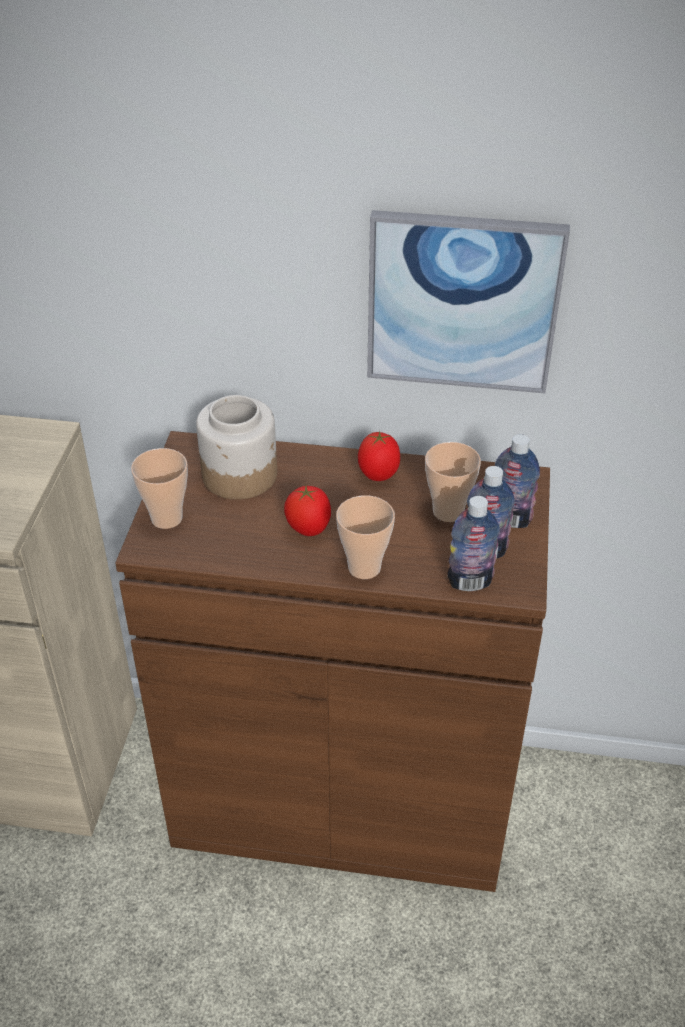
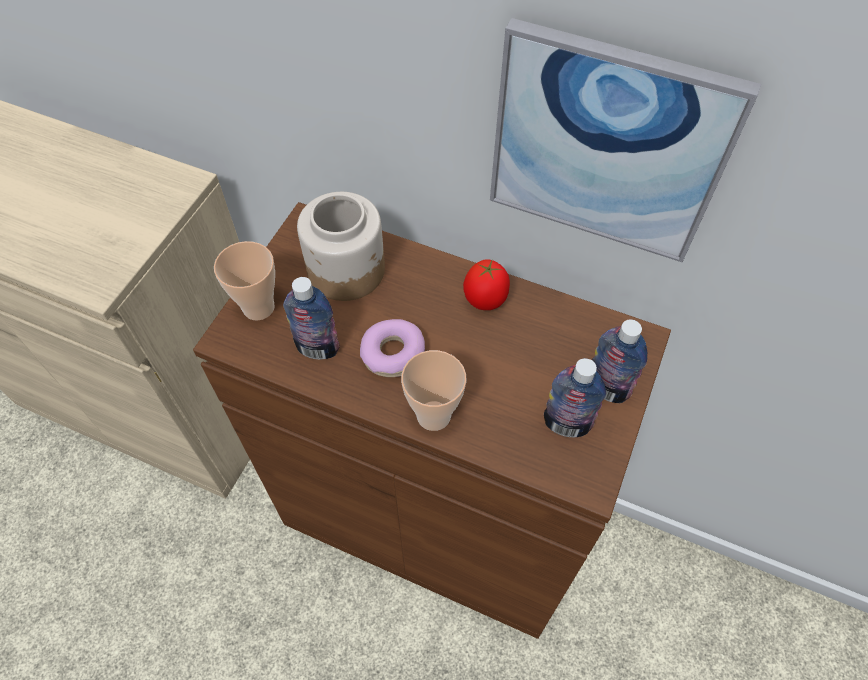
camera: 15 degrees right, 15 degrees up
(309, 530) = (393, 353): tomato -> donut
(448, 512) = (543, 363): cup -> none
(470, 582) = (538, 461): bottle -> bottle (318, 348)

